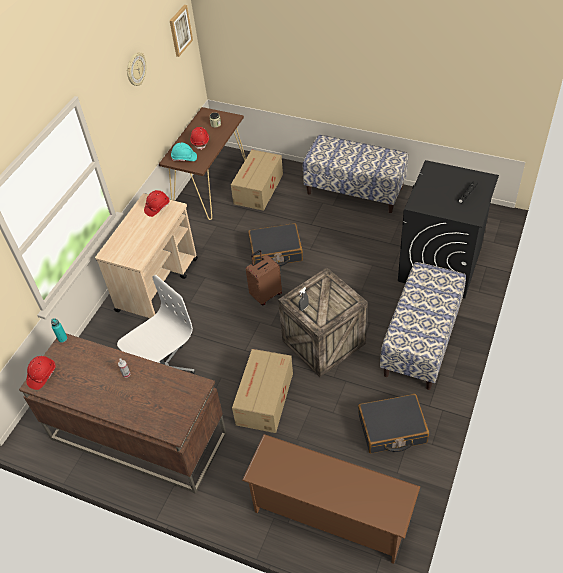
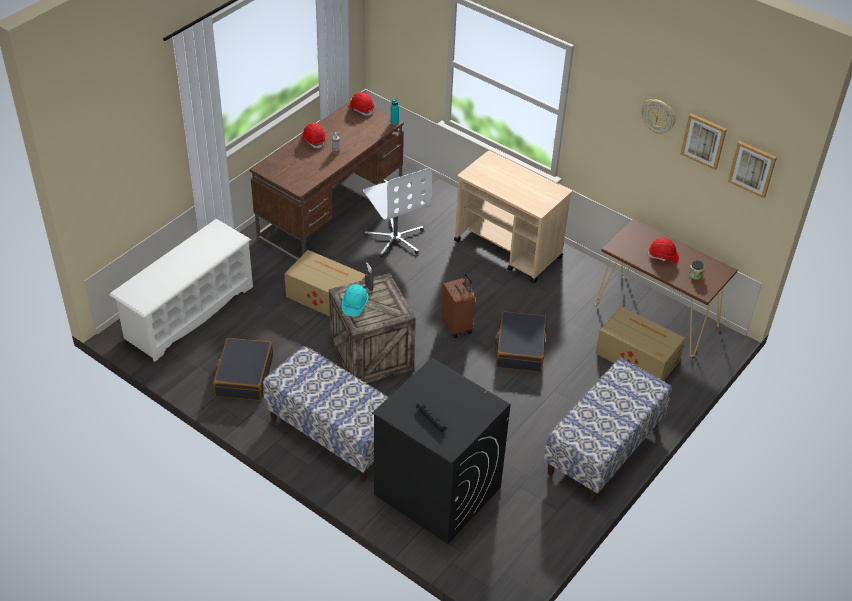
camera: 100 degrees right, 5 degrees down
(157, 207) = (543, 197): red hard hat -> red hard hat (313, 140)
(158, 49) = (704, 140): none -> picture
(184, 158) = (635, 239): turquoise hard hat -> turquoise hard hat (354, 305)
(330, 514) = (189, 312): brown shoe rack -> white shoe rack

